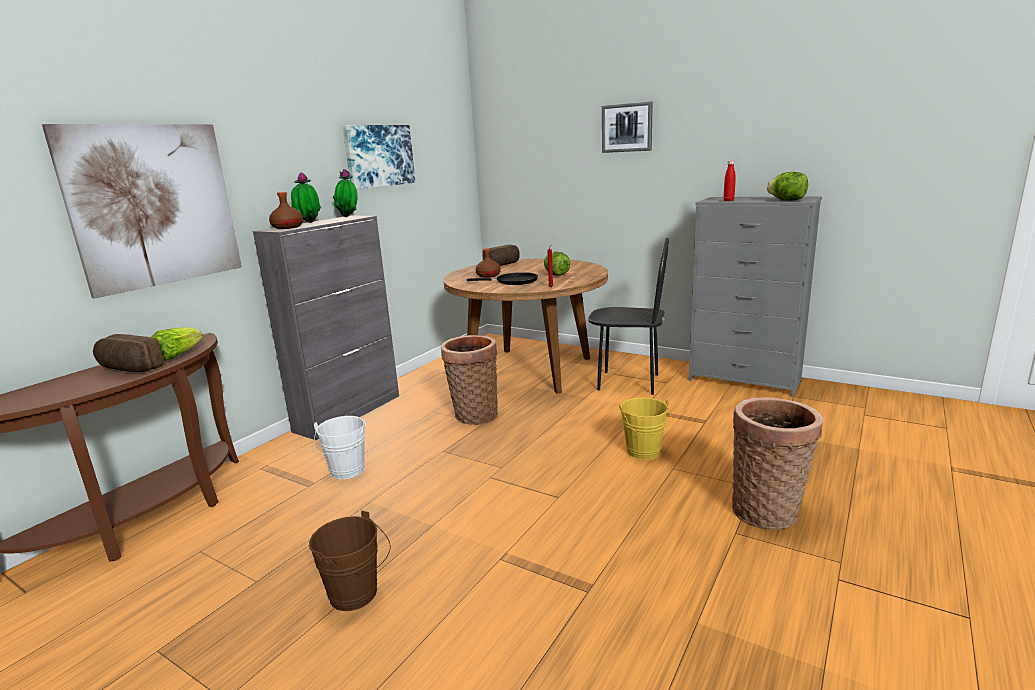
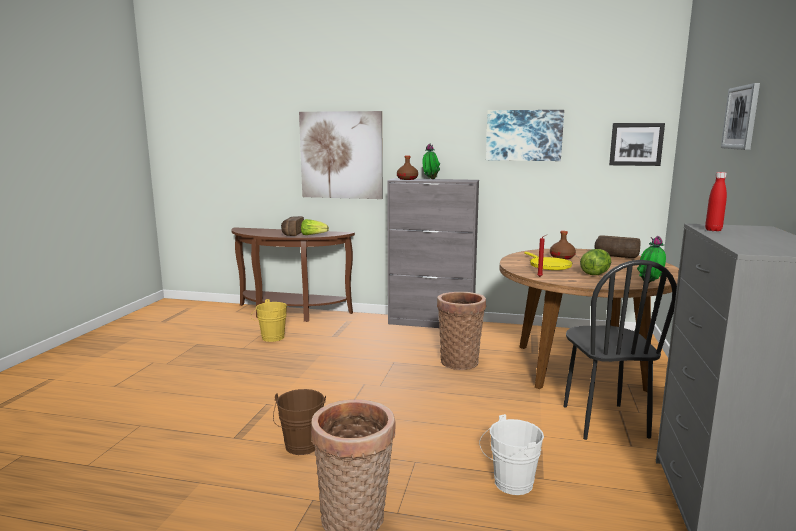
camera: 70 degrees right, 5 degrees down
(346, 472) = (351, 341): white bucket -> white bucket (509, 484)
(348, 217) = (466, 180): potted plant -> potted plant (649, 283)
(358, 595) = (231, 372): brown bucket -> brown bucket (301, 448)
(456, 160) = (636, 144): none -> picture
(513, 281) = (548, 265): black frying pan -> yellow frying pan
(644, 453) = (436, 444): yellow bucket -> yellow bucket (270, 338)
(787, 200) = (746, 246): lettuce -> none

